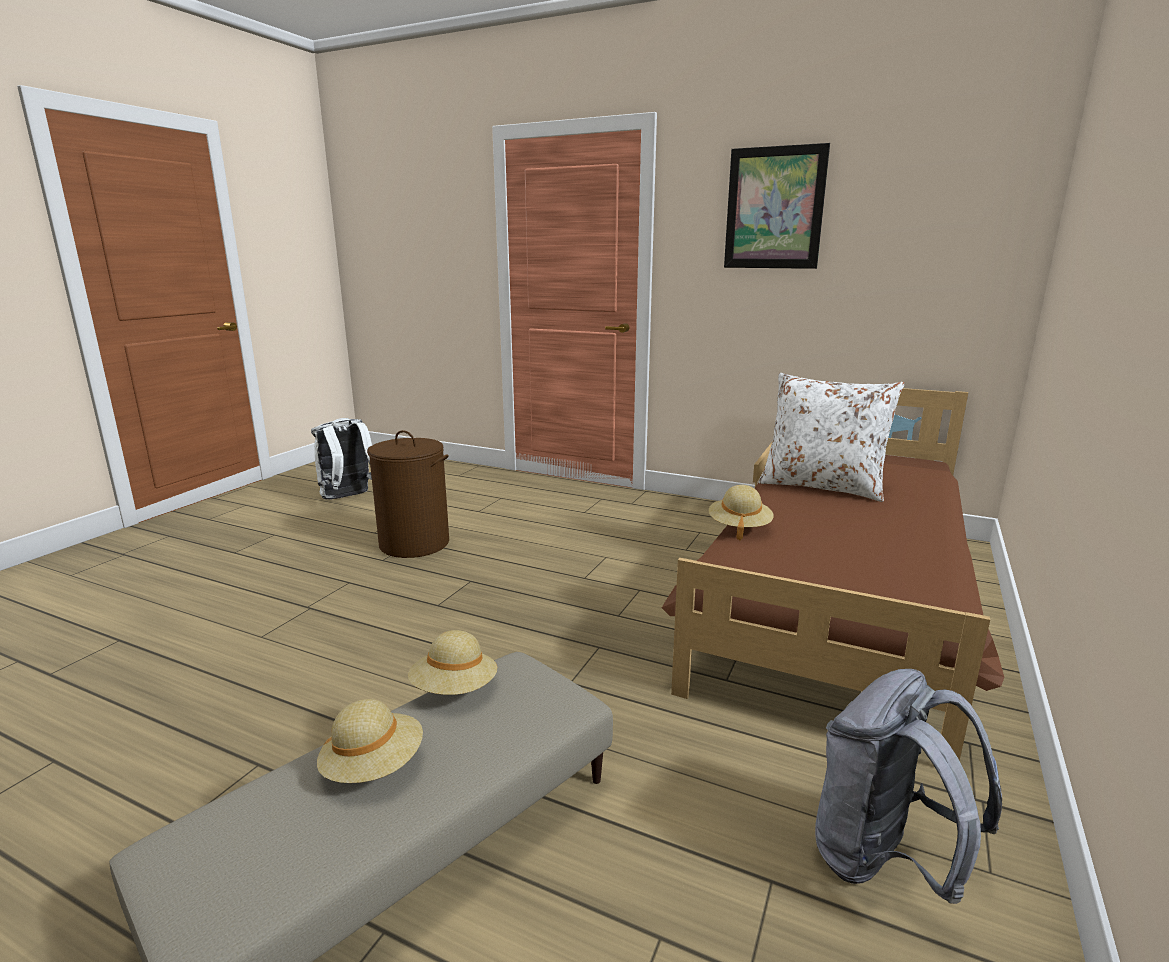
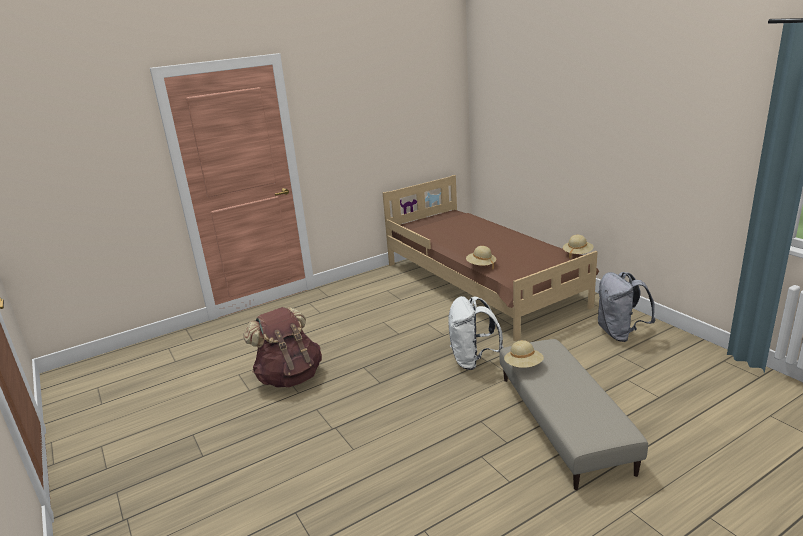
camera: 55 degrees left, 5 degrees up
(348, 498) = (165, 393): white backpack -> white backpack (473, 360)
(373, 766) = (563, 390): beige hat -> beige hat (577, 254)
(415, 543) = (289, 377): brown laundry basket -> brown backpack
(774, 208) = (358, 103): picture -> none
(822, 486) = (457, 238): white pillow -> none

